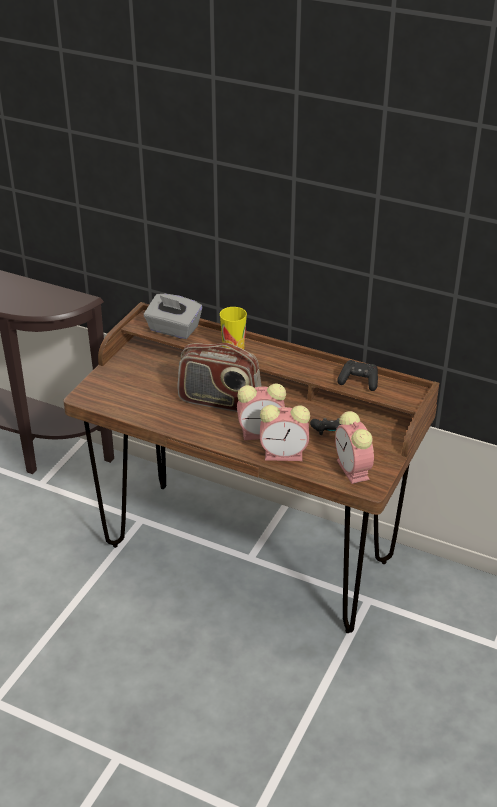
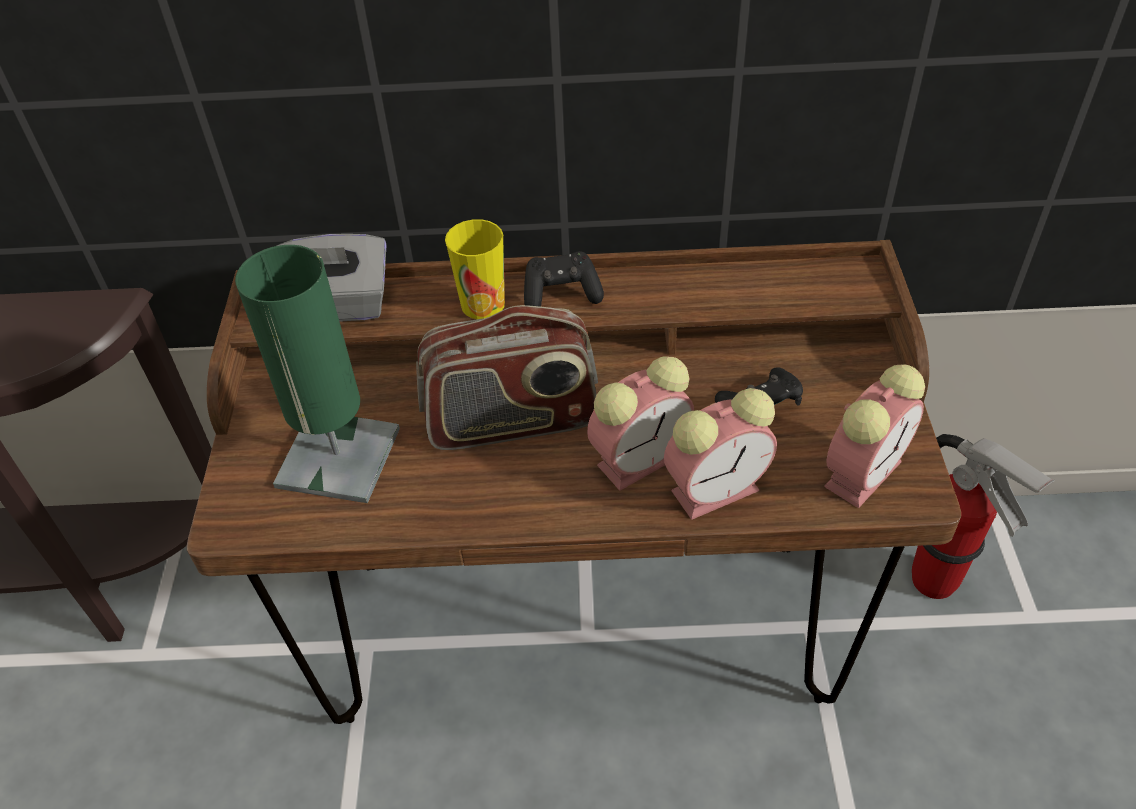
camera: 25 degrees left, 10 degrees up
(140, 389) = (338, 458): none -> green table lamp
(354, 470) = (864, 471): alarm clock -> alarm clock turned 90 degrees counterclockwise
(359, 381) = (756, 288): black game controller -> black game controller (561, 293)
(454, 609) = (935, 582): none -> fire extinguisher

